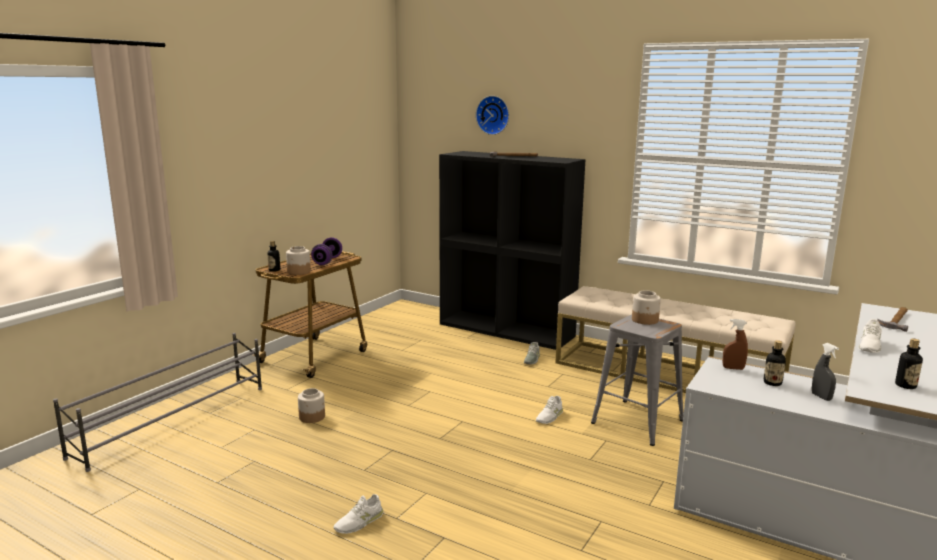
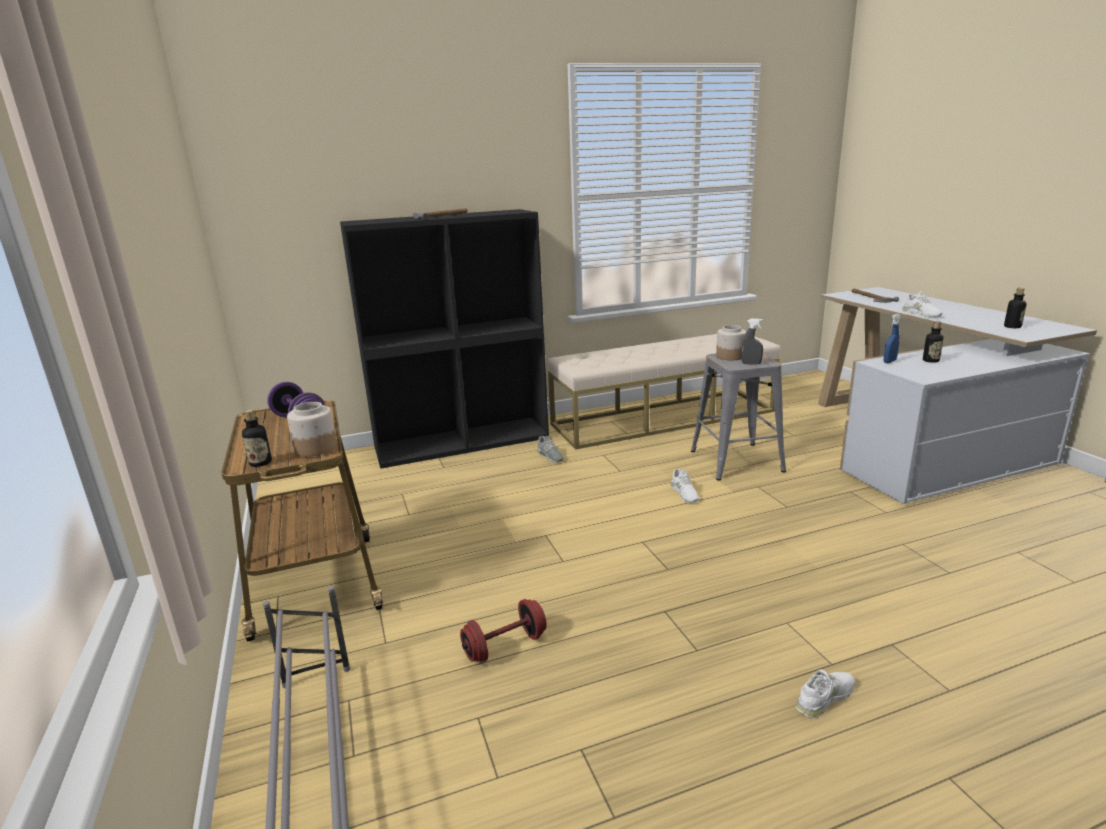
camera: 50 degrees left, 5 degrees up
(312, 417) = (505, 646): jar -> red dumbbell
(359, 522) = (825, 698): white shoe -> white shoe turned 120 degrees counterclockwise
(493, 115) = (379, 164): wall clock -> none
(733, 368) = (889, 361): brown spray bottle -> blue spray bottle
(821, 397) = (968, 357): grey spray bottle -> grey spray bottle (751, 364)

